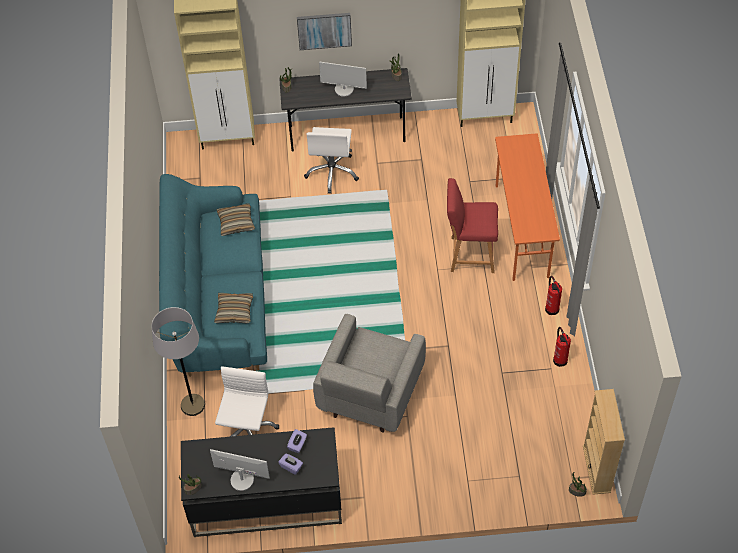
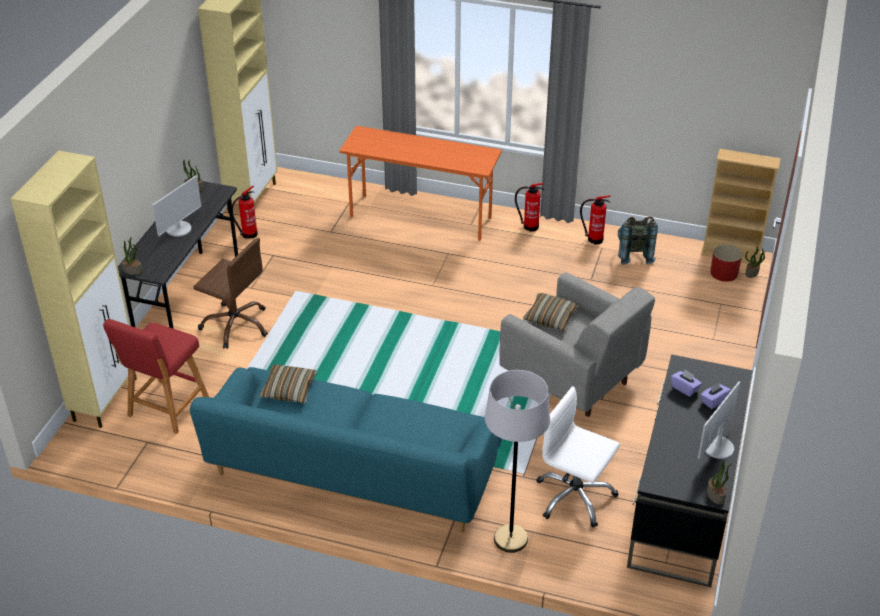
camera: 70 degrees left, 15 degrees down
(234, 311) = (428, 424): pillow -> pillow (551, 317)
(324, 30) = (127, 170): picture -> none
(332, 172) = (236, 325): white office chair -> brown office chair
(437, 134) = (248, 234): none -> fire extinguisher
(469, 254) = (427, 258): red stool -> red stool (166, 409)
(554, 394) = (633, 254): none -> grey backpack
(565, 469) = (724, 273): none -> red planter

